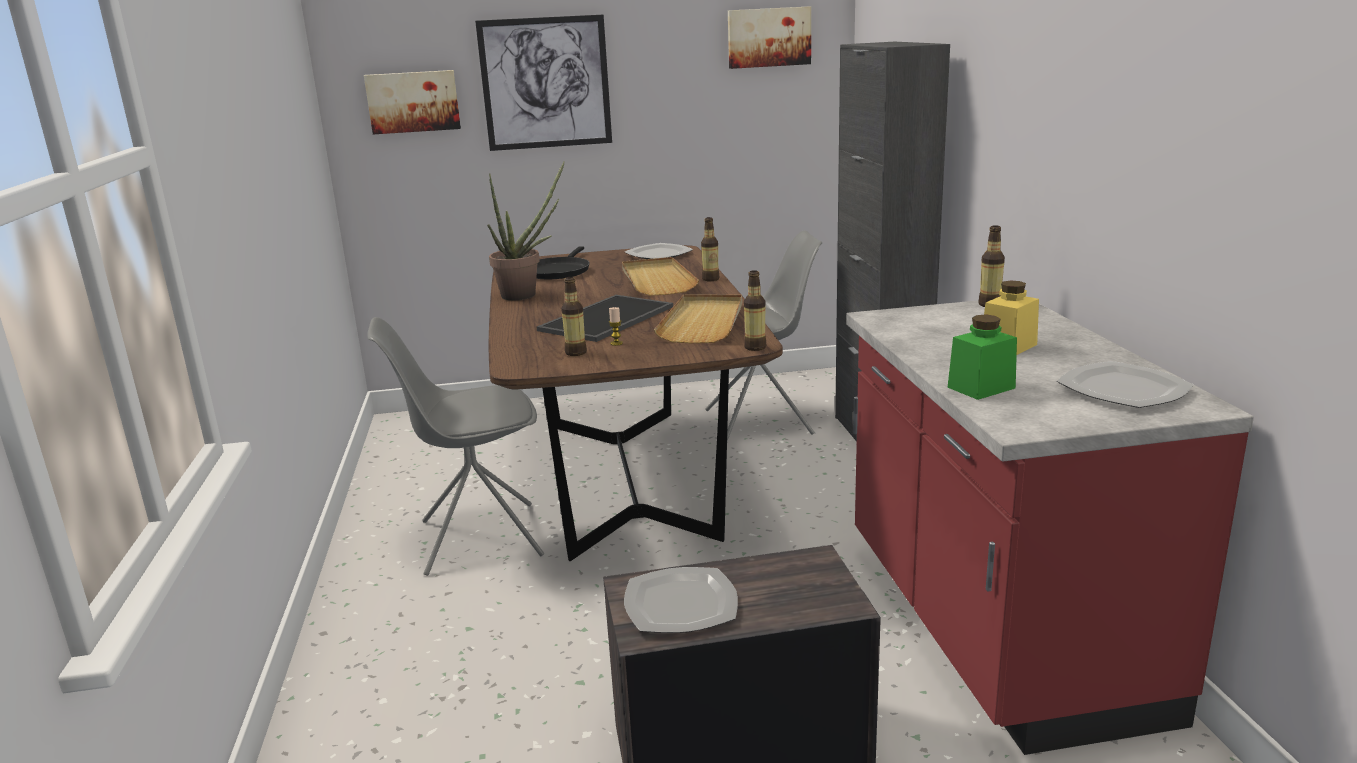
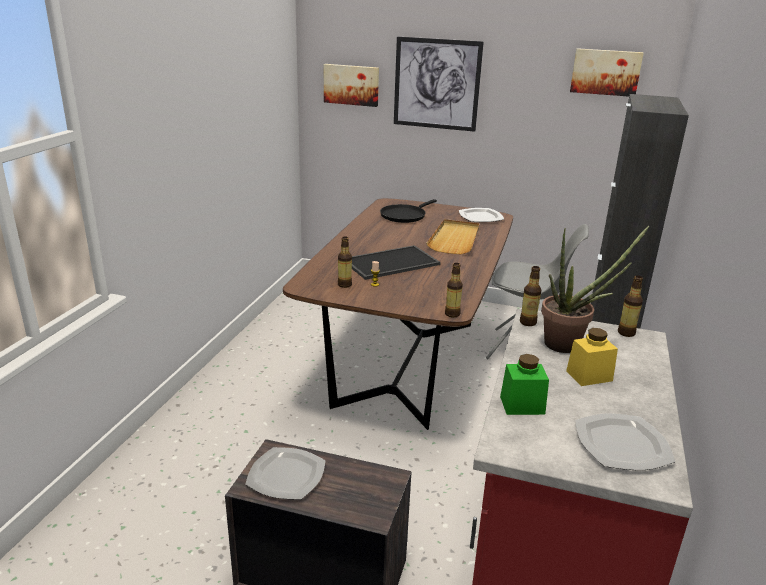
camera: 25 degrees right, 5 degrees up
(477, 538) = (293, 375): grey chair -> none
(526, 294) = (367, 230): potted plant -> potted plant (570, 344)
(703, 322) = (444, 283): beige tray -> none
(710, 279) = (489, 247): bottle -> bottle (528, 322)

